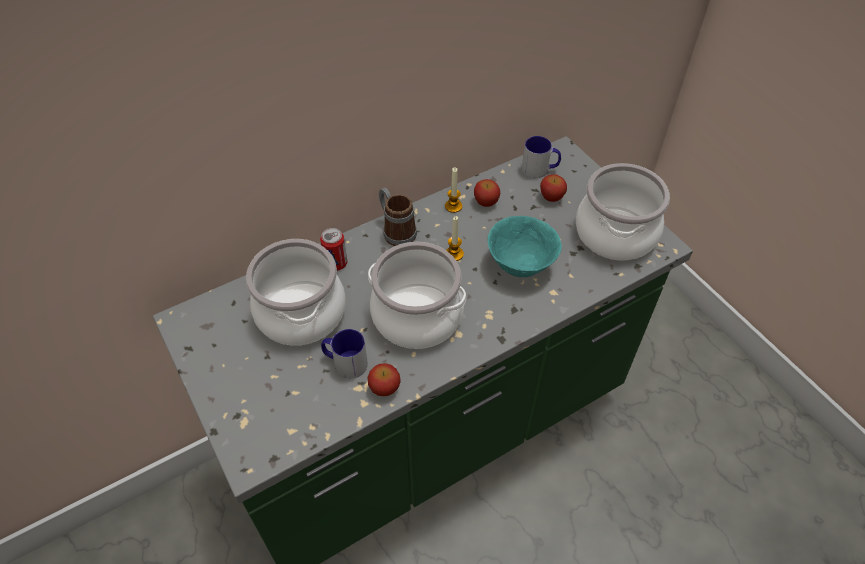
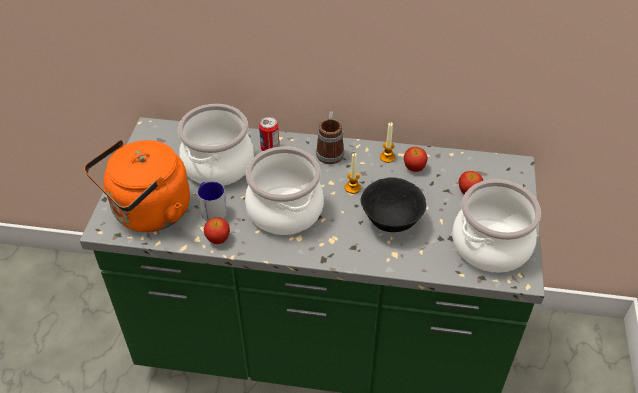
camera: 40 degrees right, 5 degrees down
(282, 412) = (148, 213): none -> orange kettle
(520, 266) = (391, 223): turquoise bowl -> black bowl
(540, 169) = (482, 168): mug -> none

